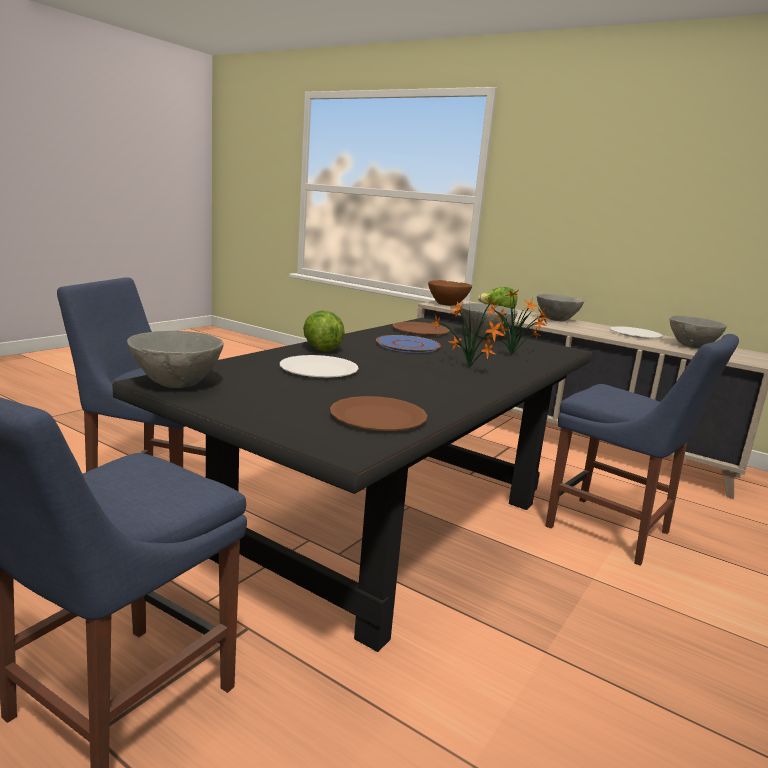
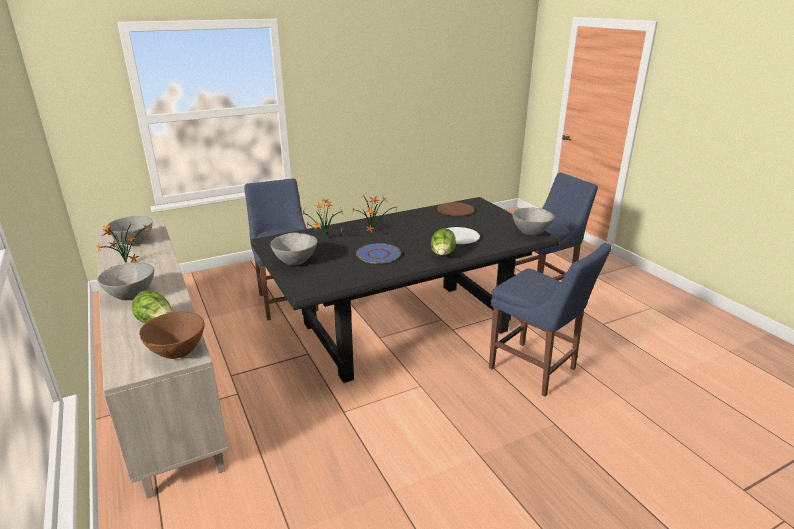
camera: 150 degrees left, 10 degrees up
(420, 330) = (338, 274): brown plate -> none
(635, 334) = (125, 262): white plate -> potted plant

